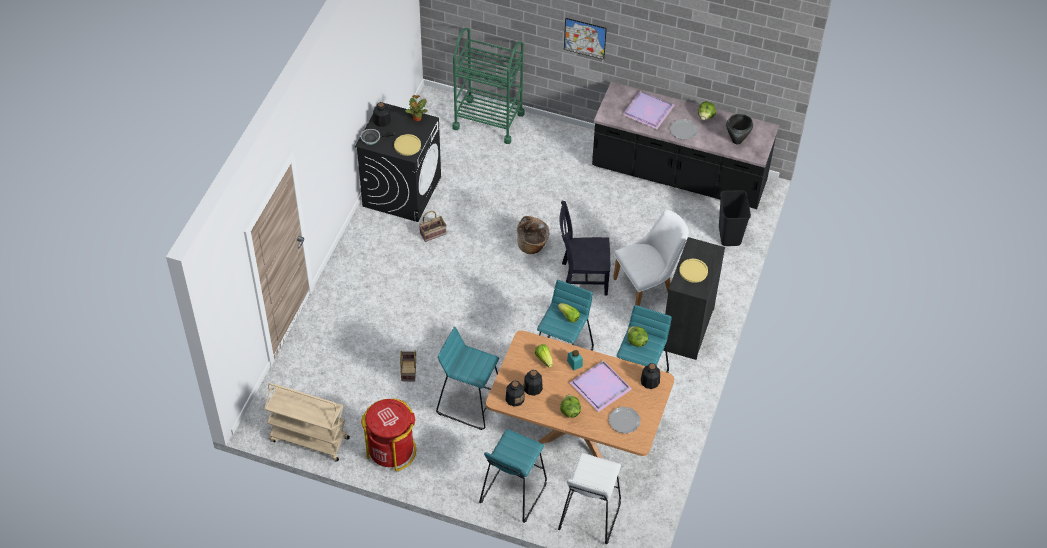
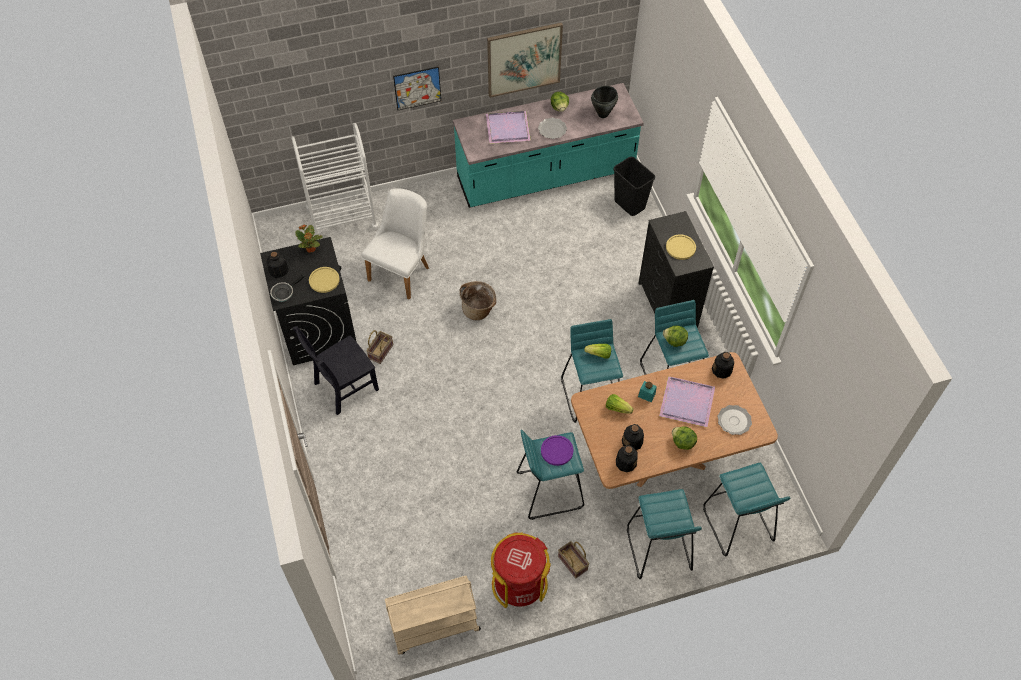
camera: 35 degrees left, 5 degrees up
(409, 371) = (470, 496): basket -> basket (573, 563)
(475, 362) = (557, 451): none -> purple plate
(488, 120) = (342, 219): green cart -> white cart
(581, 278) = (545, 314): black chair -> black chair (343, 388)
(589, 516) = (737, 525): white stool -> turquoise stool
(648, 286) = (605, 287): white chair -> white chair (403, 270)
(679, 176) = (545, 177): black counter -> turquoise counter
(685, 58) = (524, 59): none -> picture

